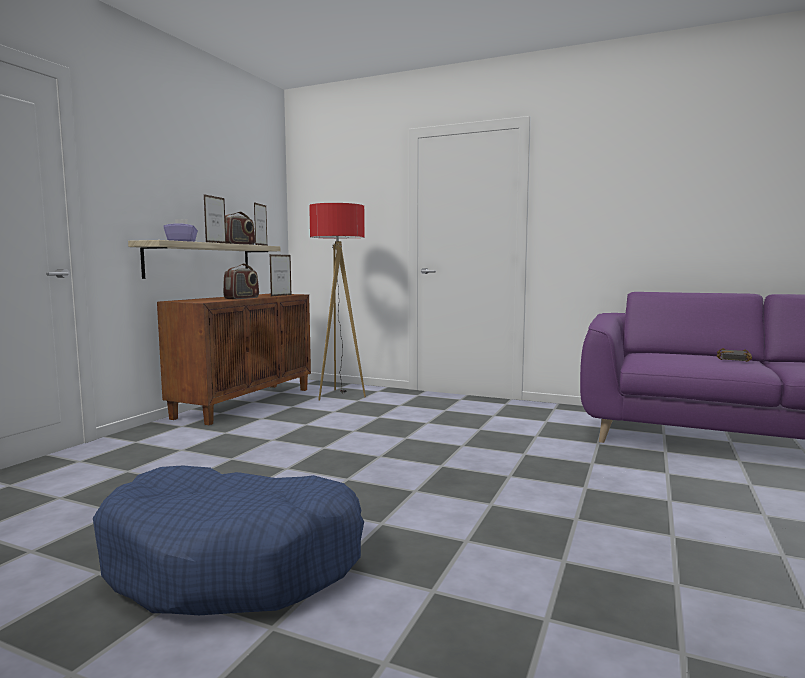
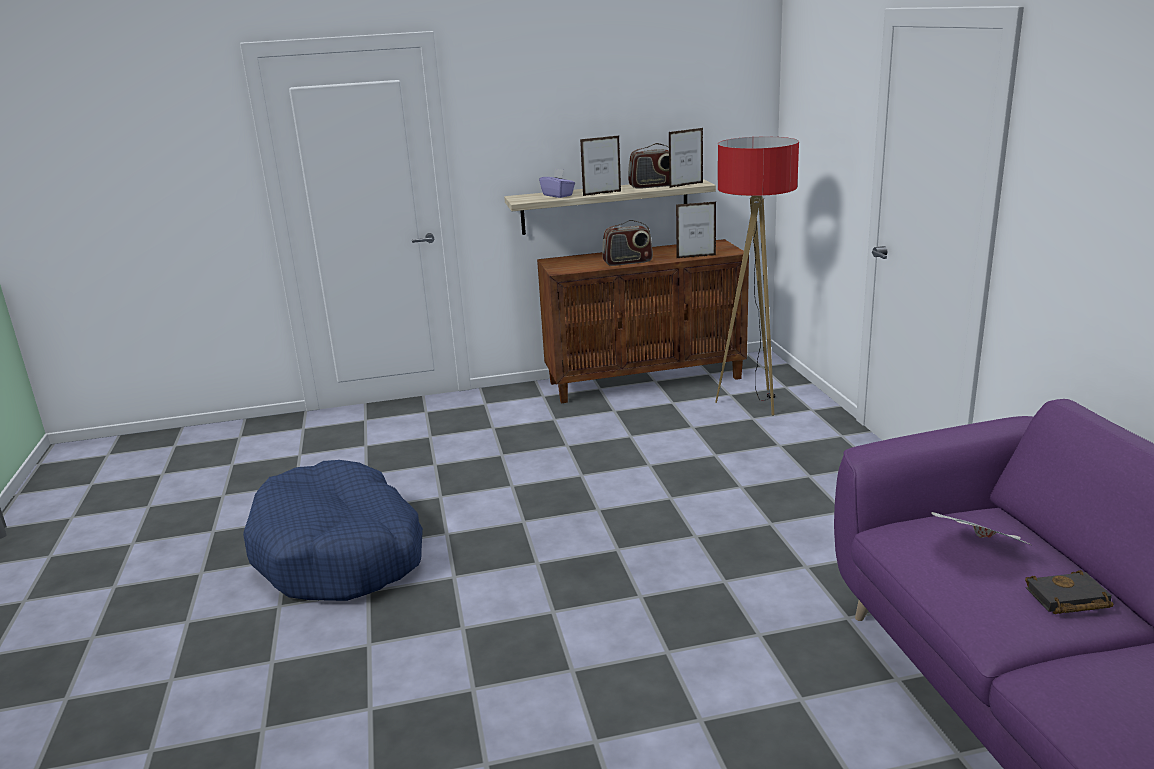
camera: 55 degrees right, 15 degrees up
(679, 357) = (981, 551): none -> newspaper

